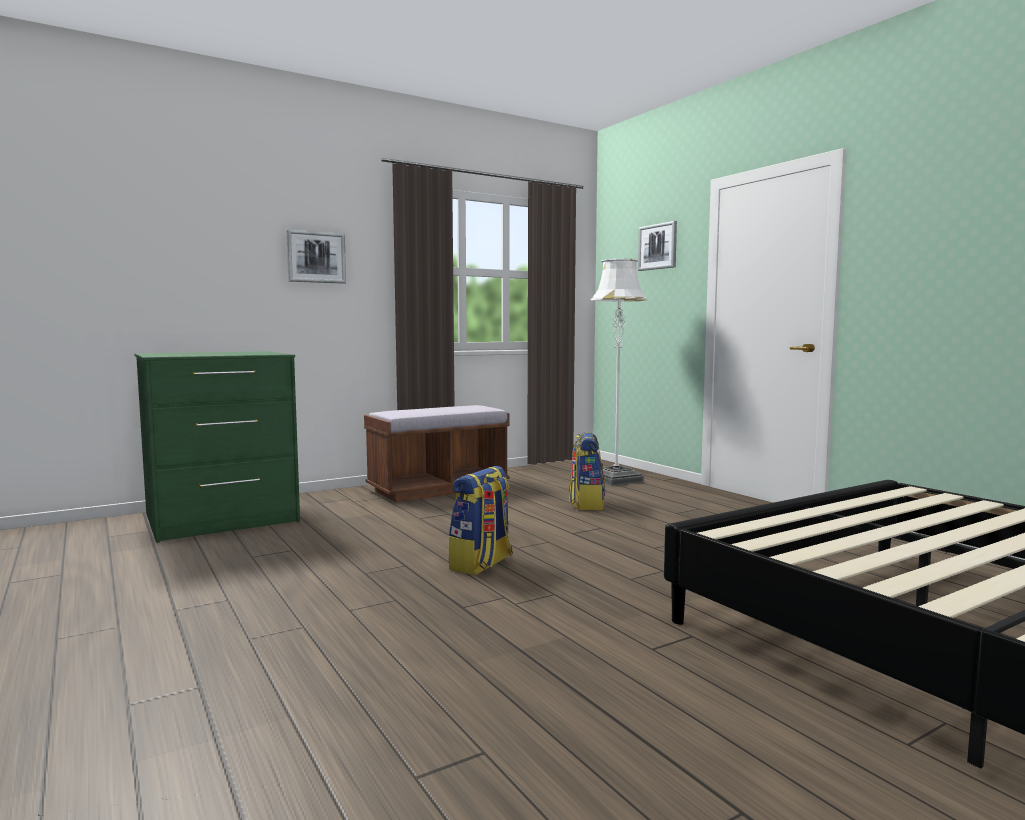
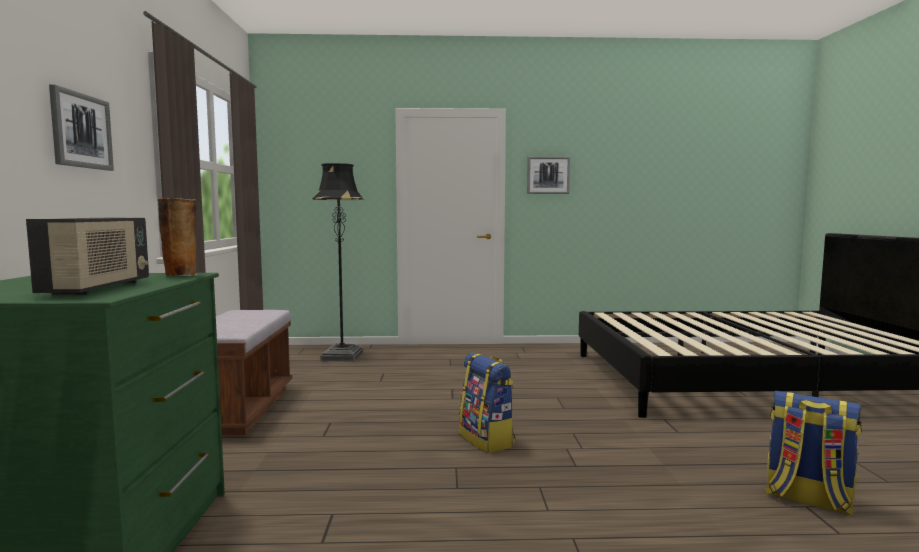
camera: 60 degrees left, 0 degrees up
(195, 354) = (98, 288): none -> radio
(271, 354) = (181, 275): none -> vase
(586, 504) = (389, 378): backpack -> backpack (807, 499)
(616, 479) = (342, 356): white floor lamp -> black floor lamp
(658, 246) = (339, 154): picture -> picture (548, 175)

